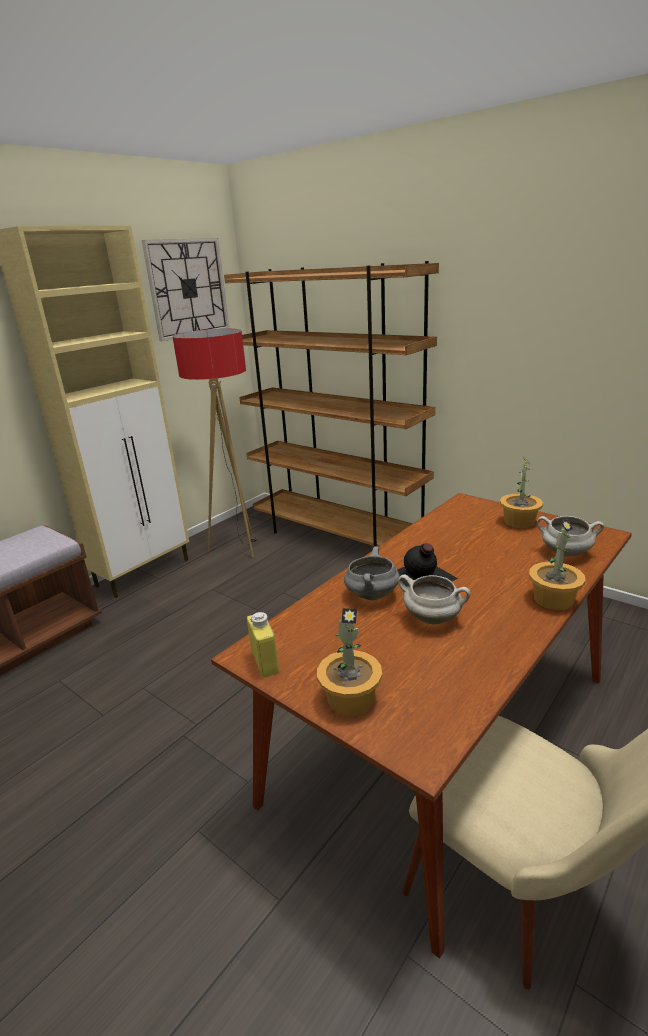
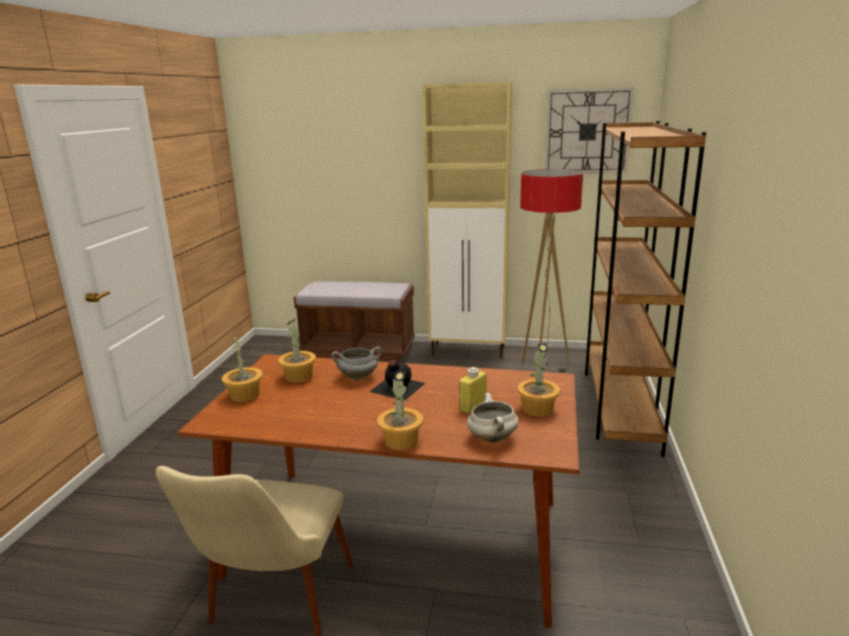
camera: 60 degrees right, 5 degrees down
(265, 662) = (267, 366): yellow bottle -> yellow bottle (473, 406)
(330, 639) = (299, 377): none -> potted plant
(433, 618) = (342, 401): white cooking pot -> none

